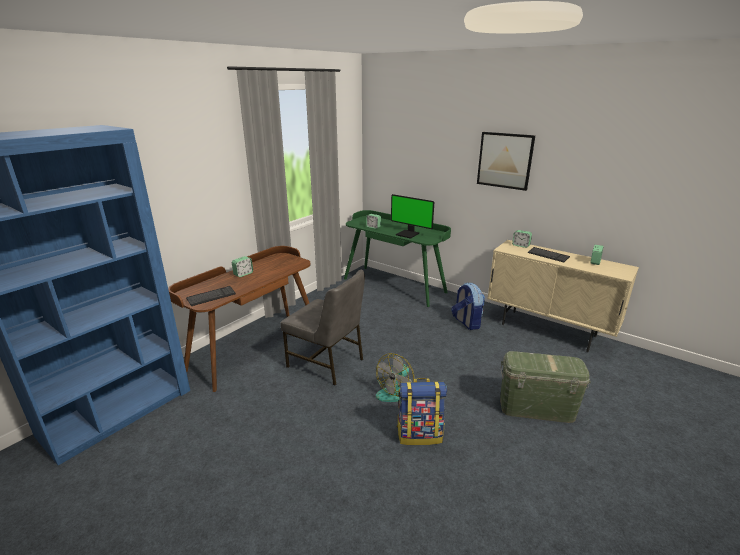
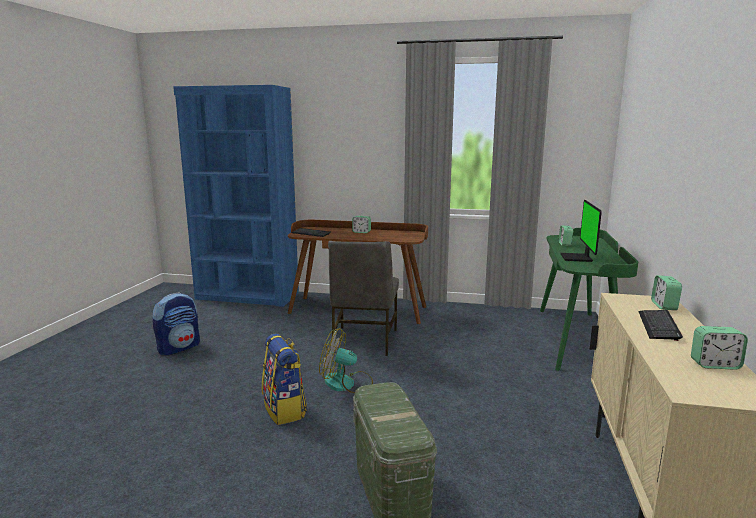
camera: 65 degrees right, 10 degrees down
(466, 322) = (555, 404): backpack -> backpack (179, 348)
(504, 160) = (692, 148): picture -> none

